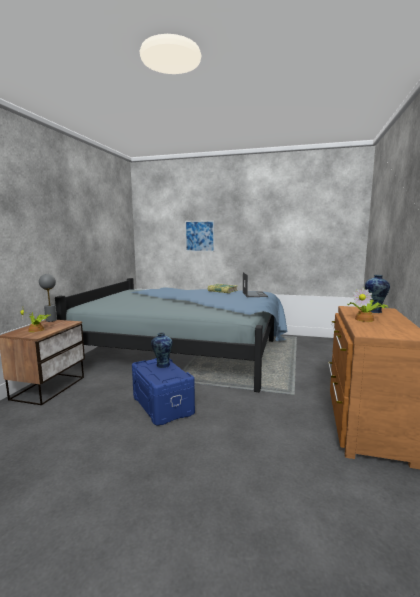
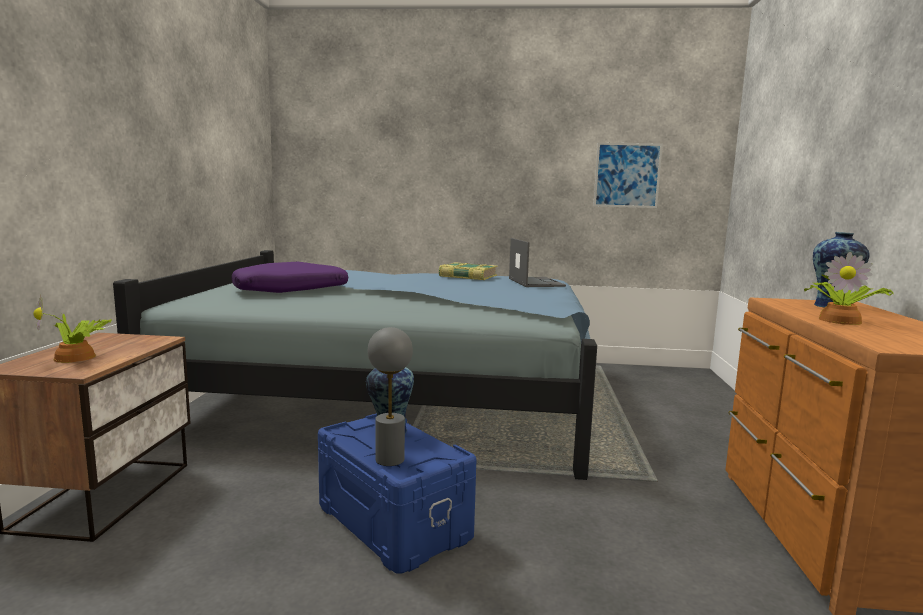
camera: 10 degrees left, 0 degrees up
(51, 320) = (106, 335): grey table lamp -> grey table lamp (389, 459)
(134, 299) = (291, 291): none -> purple pillow
(199, 236) = (412, 168): picture -> picture (627, 175)

